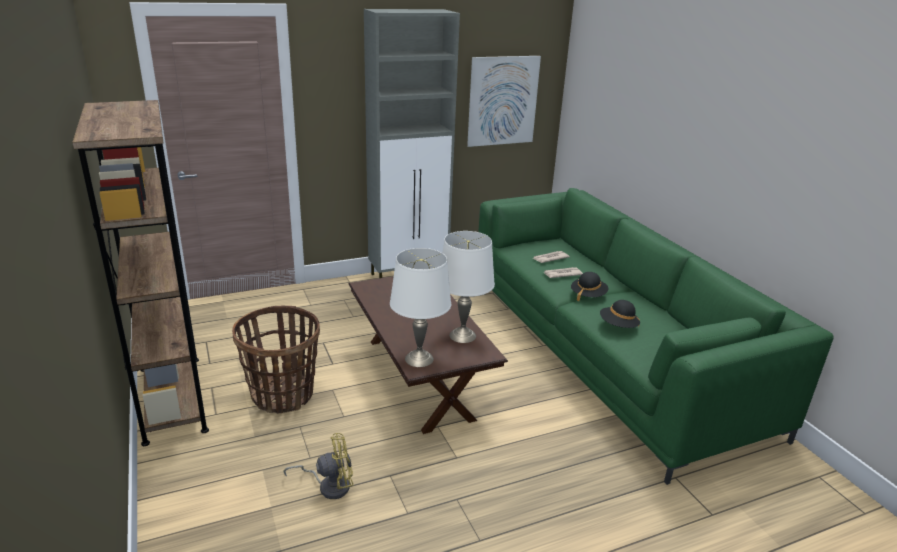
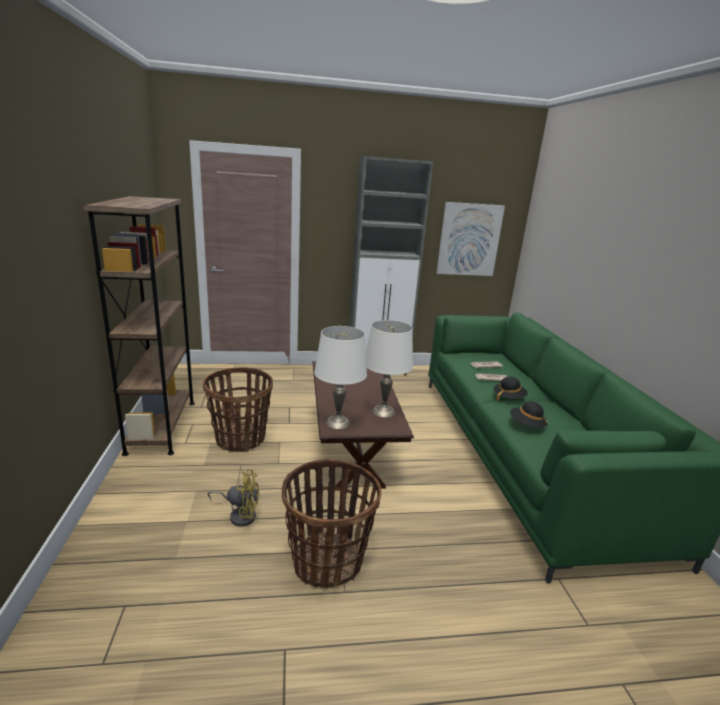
camera: 15 degrees right, 5 degrees down
(448, 513) = (327, 561): none -> basket

